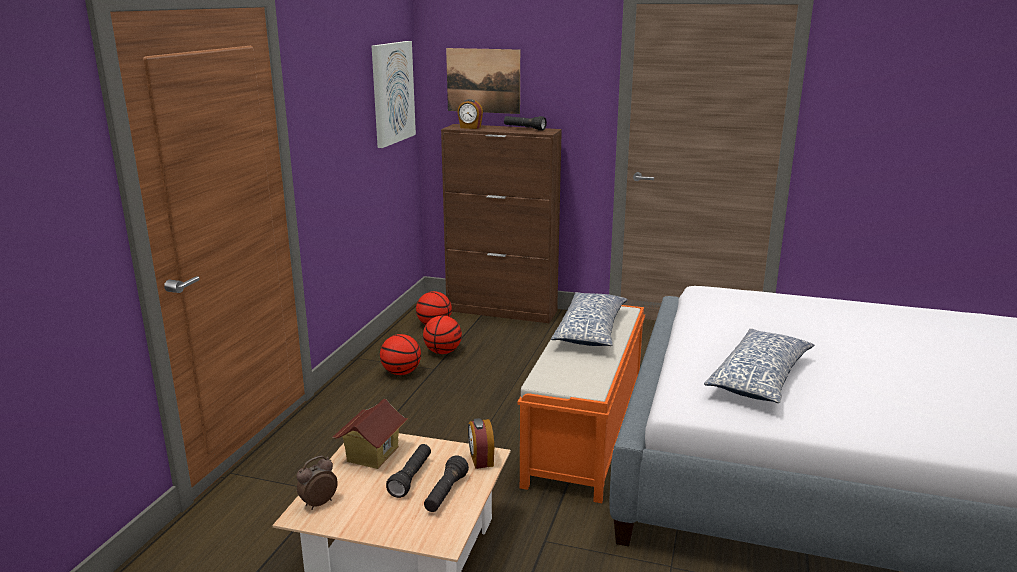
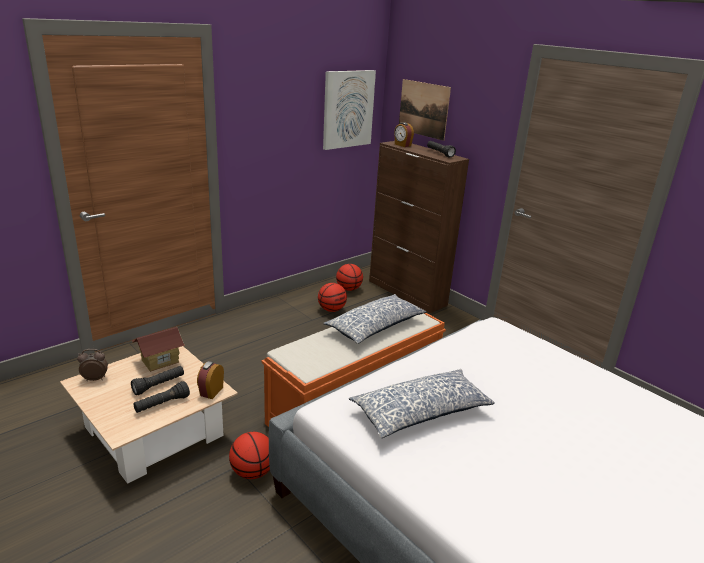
camera: 30 degrees right, 5 degrees up
(401, 372) = (289, 315): basketball -> basketball (252, 472)

